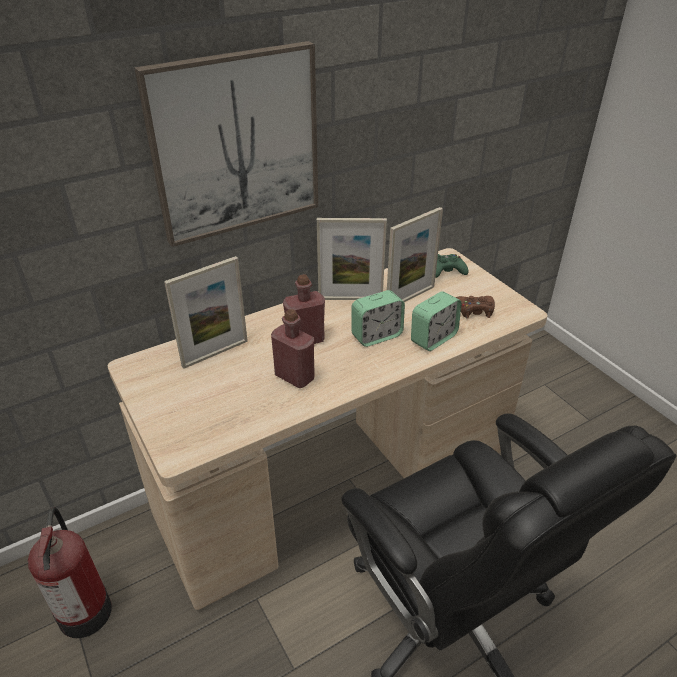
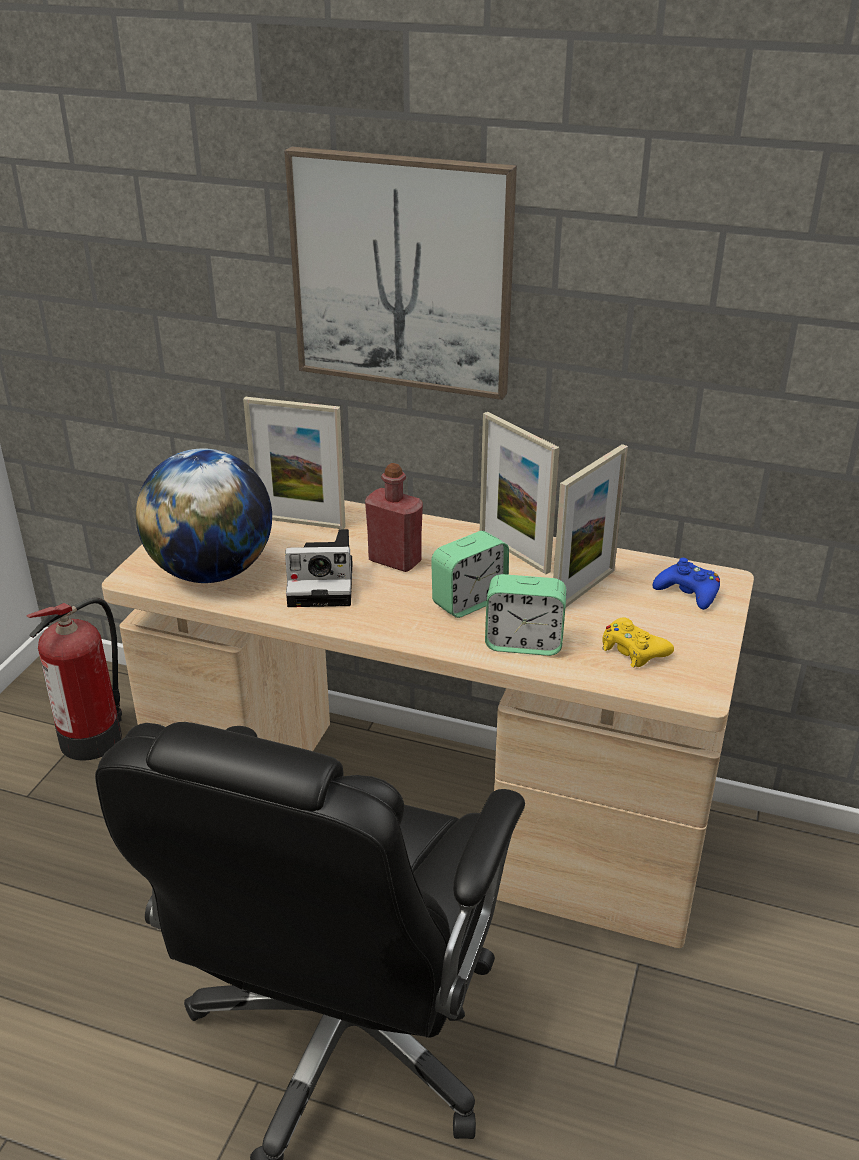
camera: 50 degrees right, 5 degrees down
(220, 416) = (212, 572): none -> globe
(294, 377) = (324, 584): red bottle -> camera
(376, 336) = (469, 601): alarm clock -> alarm clock turned 60 degrees counterclockwise
(410, 297) = (583, 591): picture frame -> picture frame turned 60 degrees counterclockwise
(447, 271) = (688, 592): green game controller -> blue game controller
(474, 310) = (633, 650): brown game controller -> yellow game controller

